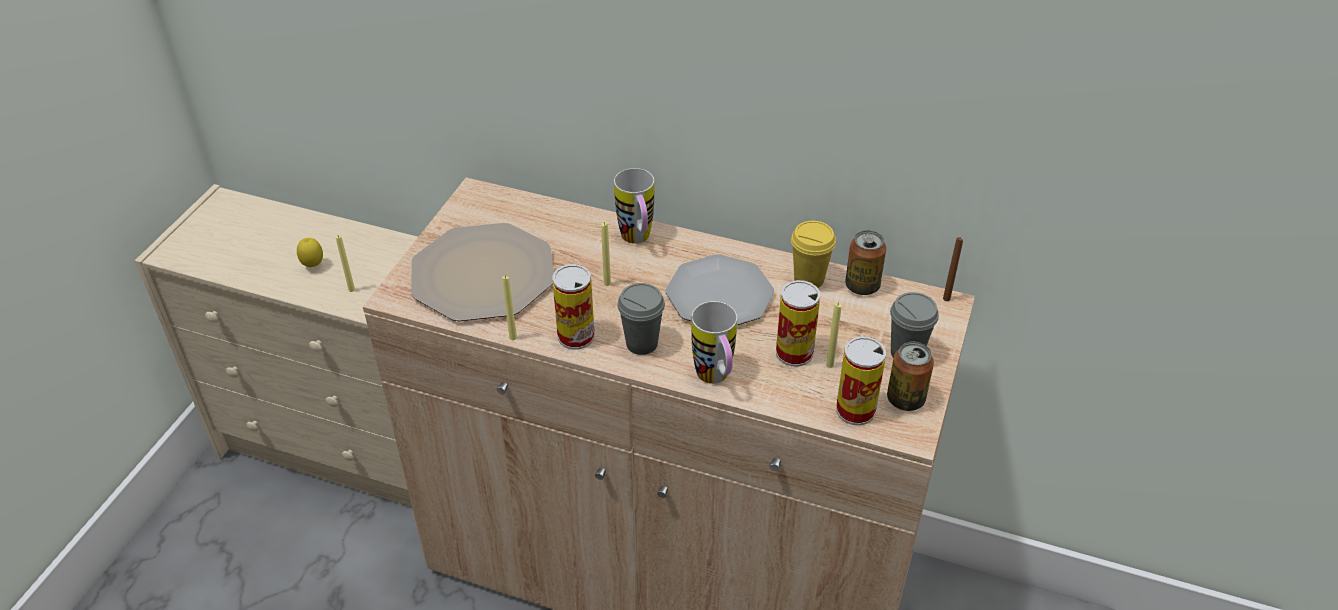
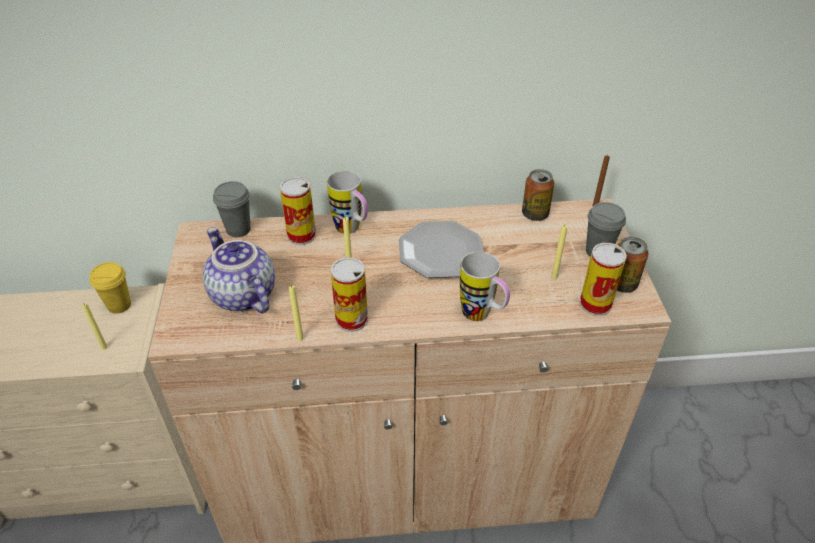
camera: 25 degrees left, 0 degrees up
(313, 266) = (57, 339): lemon -> none
(482, 275) = (241, 295): plate -> teapot
(642, 343) = (407, 308): grey cup -> grey cup (238, 229)
(794, 353) = (523, 276): can -> can (301, 235)
(809, 279) = (496, 221): yellow cup -> yellow cup (119, 305)

